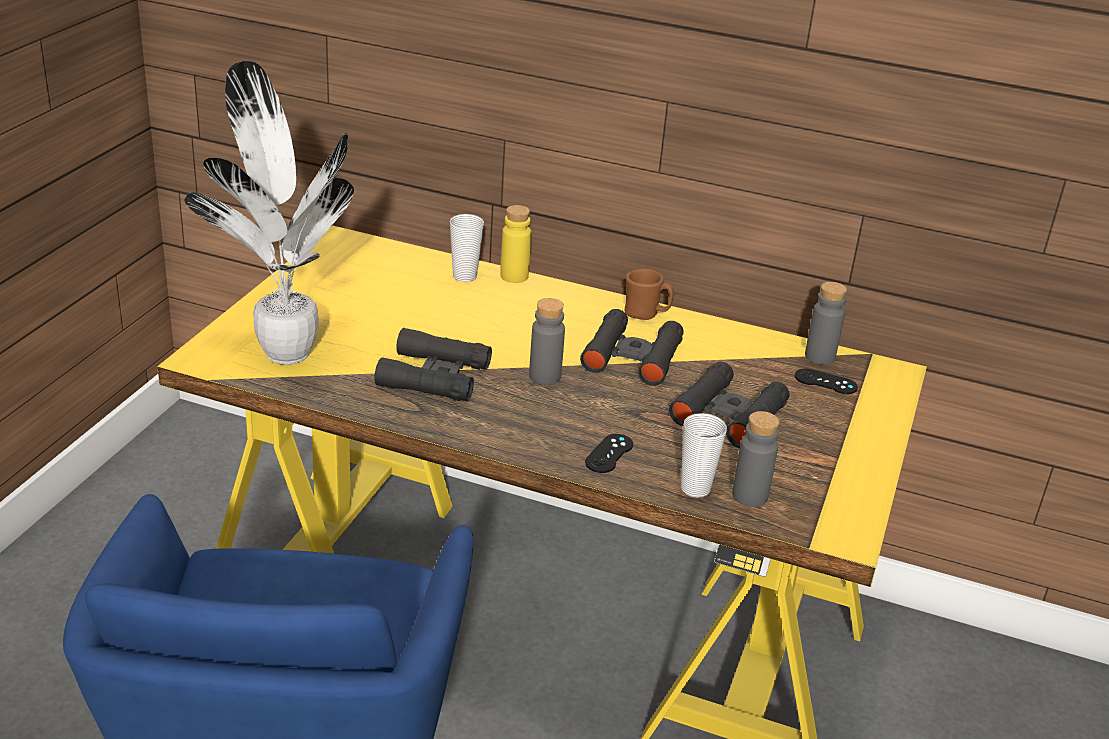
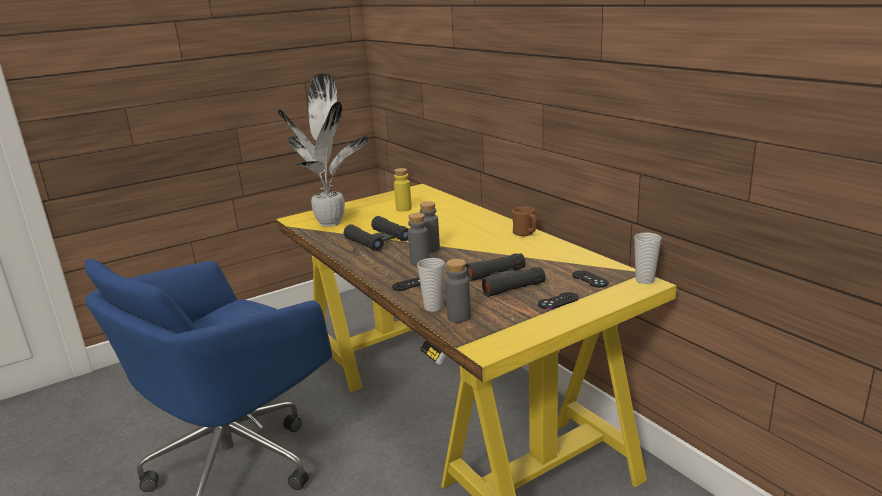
camera: 40 degrees right, 10 degrees down
(464, 276) = (453, 207): cup -> cup (645, 280)
(514, 276) = (478, 210): yellow bottle -> yellow bottle (403, 209)
(632, 356) = (489, 249): black binoculars -> none
(820, 356) = (605, 268): grey bottle -> grey bottle (420, 262)
(833, 430) = (558, 301): none -> black game controller

